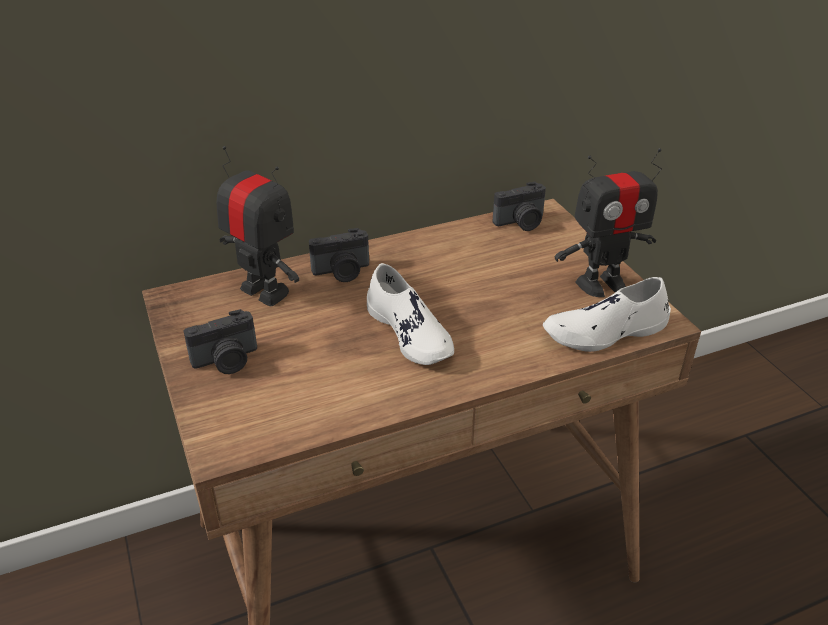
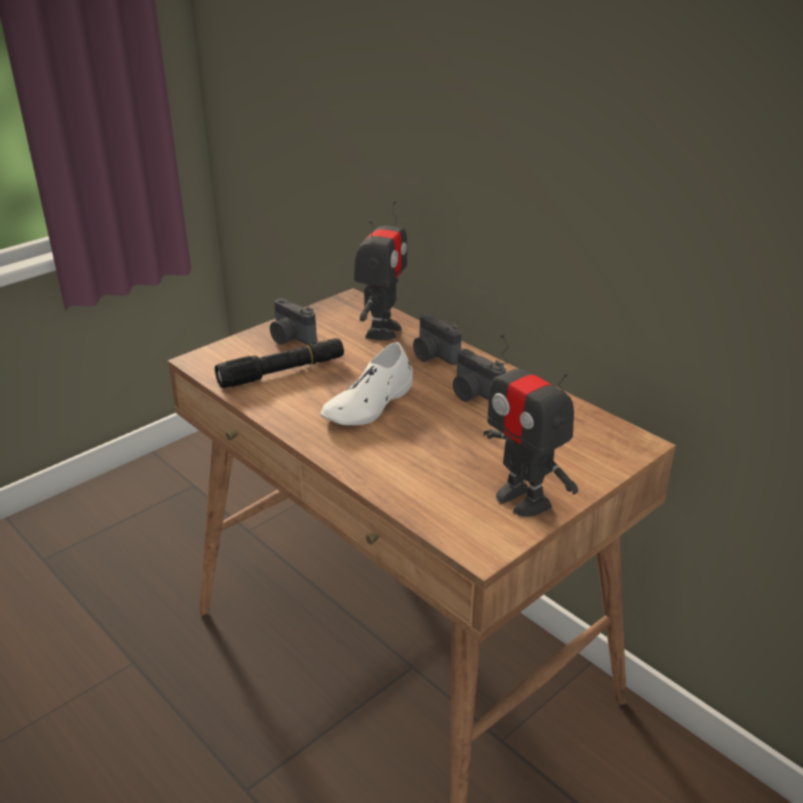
camera: 70 degrees right, 5 degrees down
(304, 382) = (282, 372): none -> black flashlight
(521, 223) = (600, 431): camera -> camera (473, 394)
(605, 331) = (438, 511): white shoe -> none

